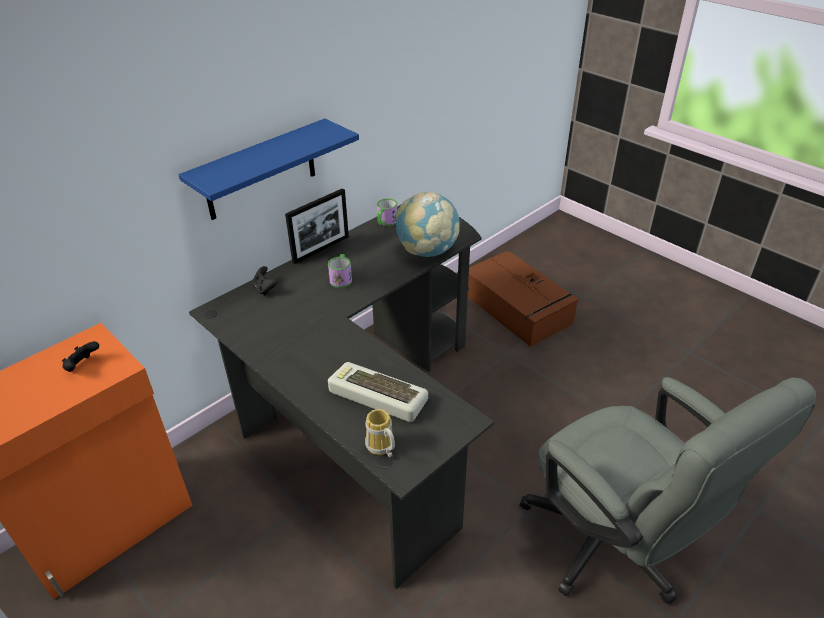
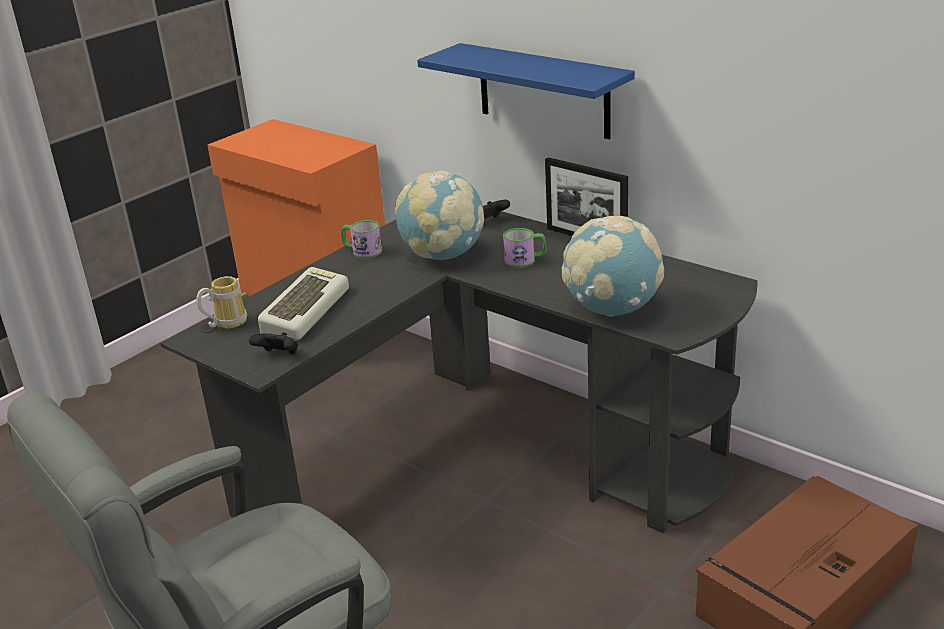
camera: 85 degrees right, 10 degrees down
(82, 366) = (314, 151): black game controller -> black game controller (278, 356)
(312, 316) = (443, 255): none -> globe
(385, 222) = (677, 270): mug -> mug (362, 251)

